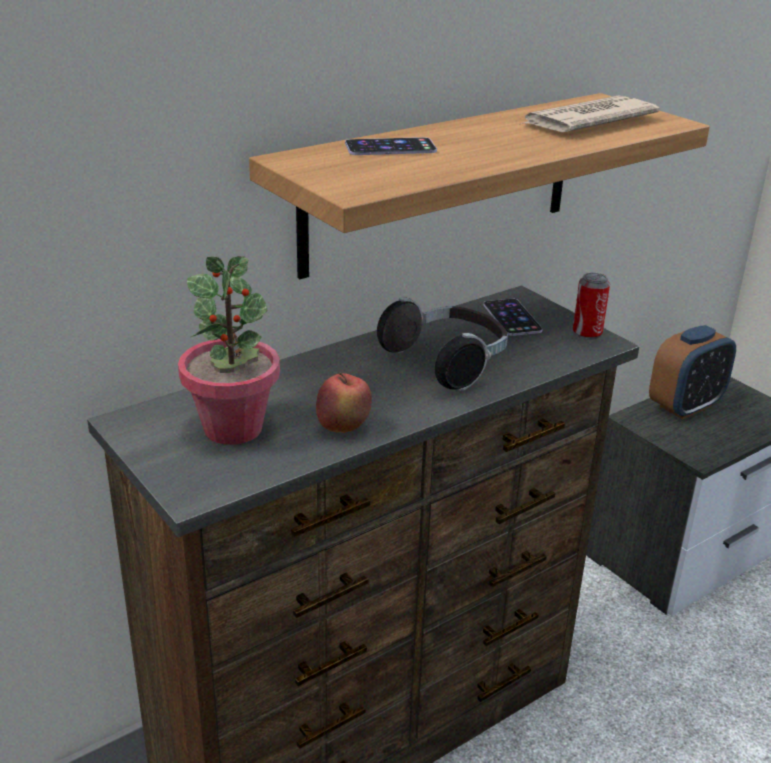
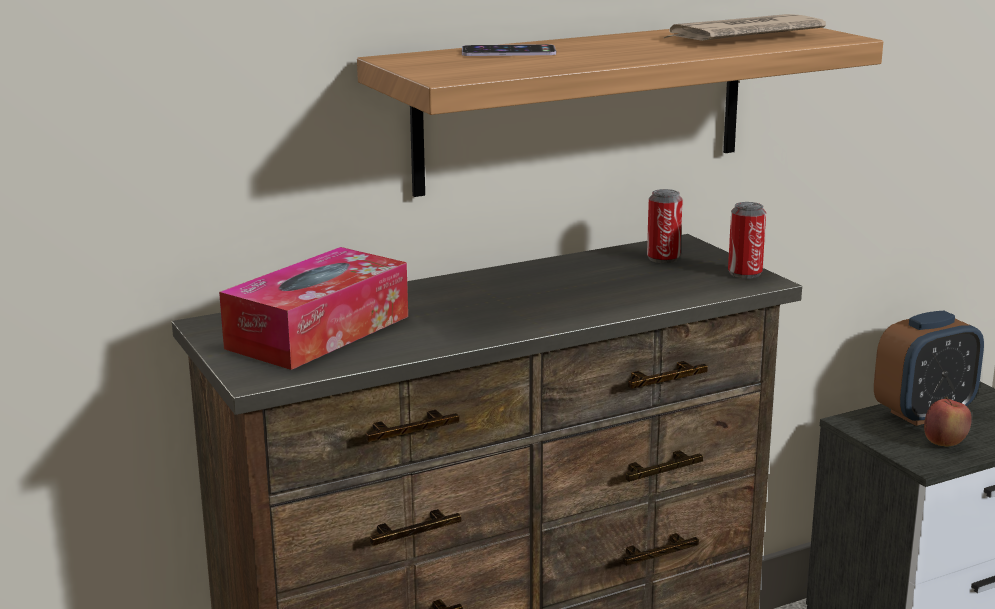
camera: 10 degrees right, 10 degrees down
(233, 428) = (318, 332): potted plant -> tissue box
(343, 428) = (435, 336): apple -> apple (944, 444)
(448, 362) = (573, 291): headphones -> none
(512, 317) = (663, 258): phone -> can

